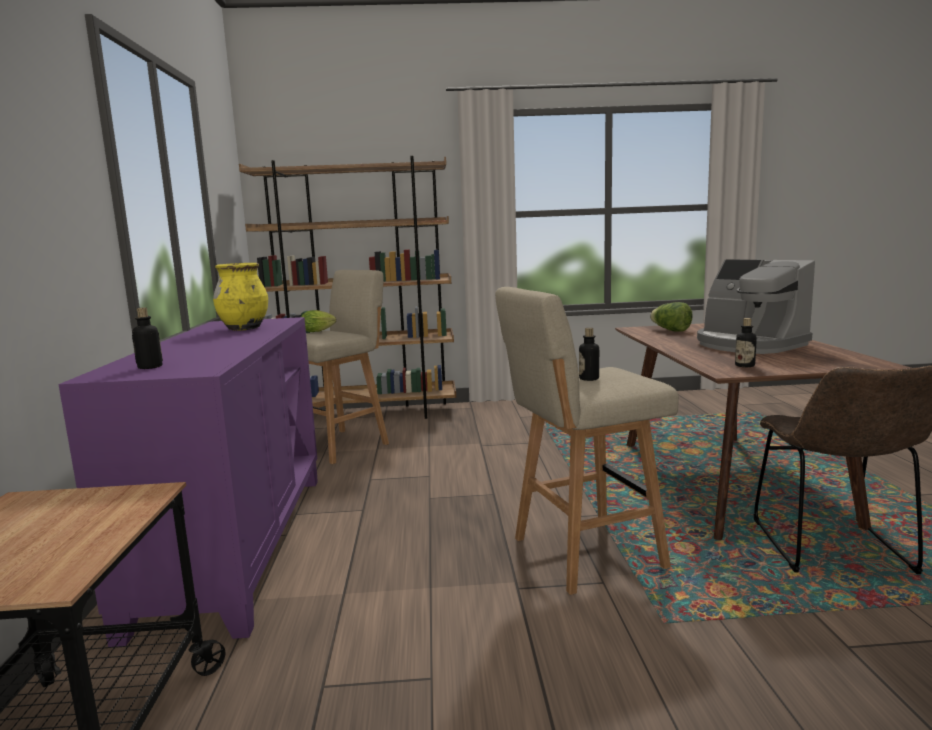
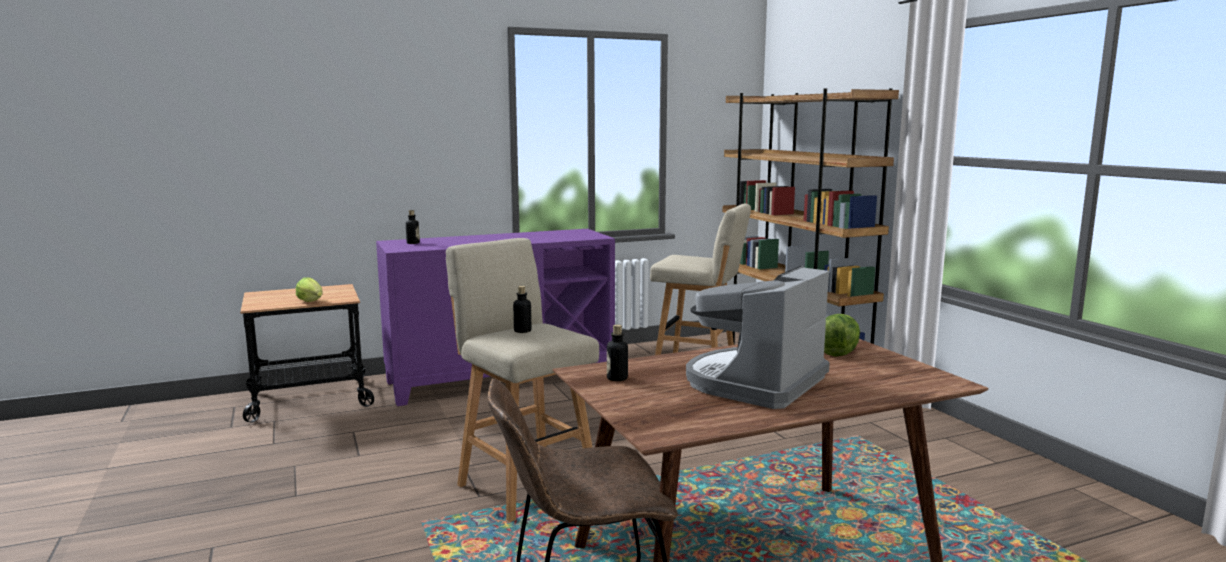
camera: 70 degrees right, 0 degrees up
(244, 328) = (551, 236): yellow vase -> none
(319, 331) = (699, 257): lettuce -> lettuce (312, 302)

